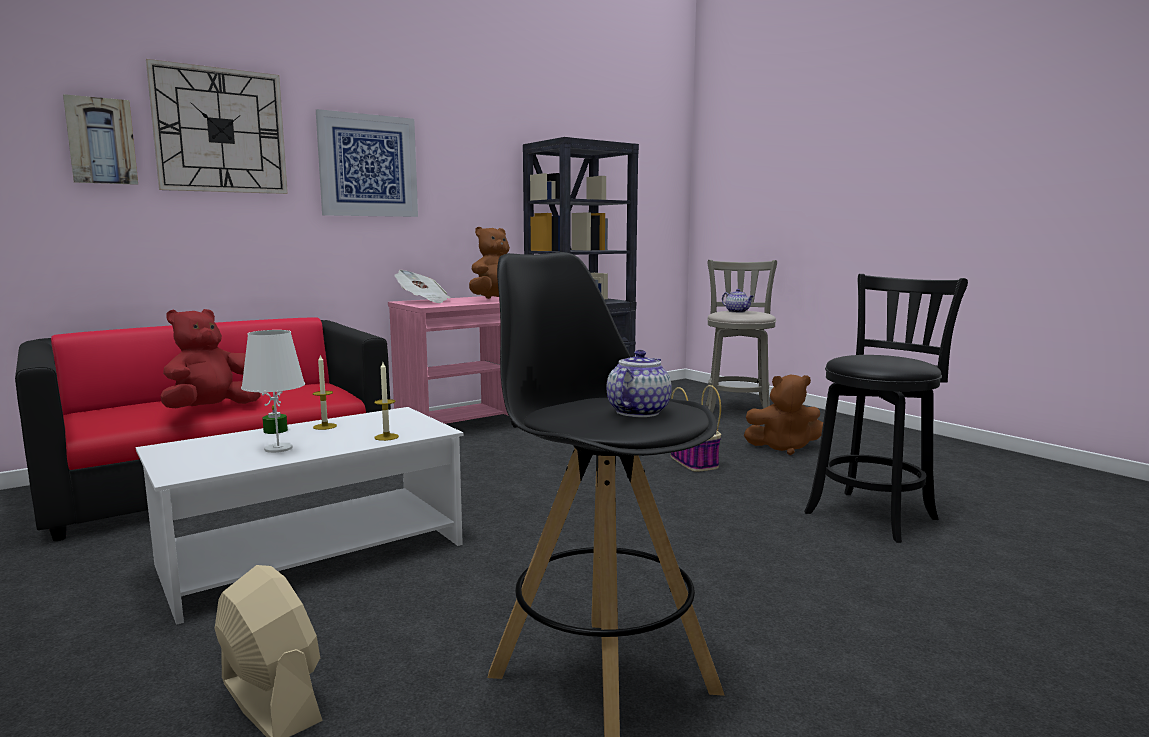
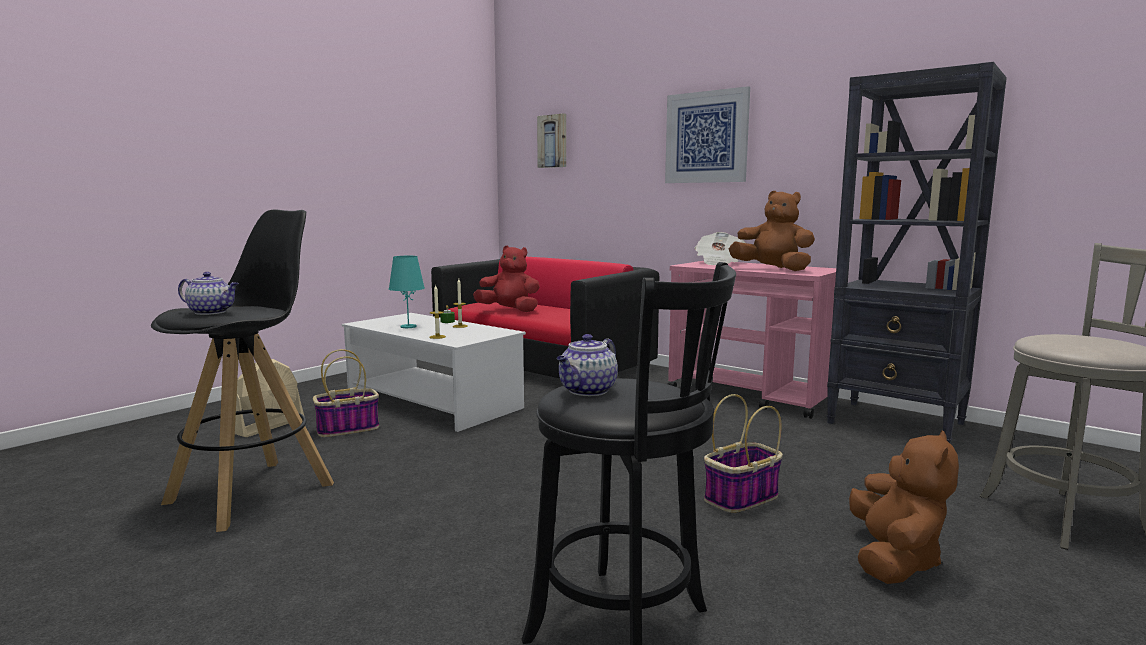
camera: 75 degrees right, 0 degrees up
(220, 131) = (609, 124): wall clock -> none
(278, 448) = (408, 326): white table lamp -> turquoise table lamp
(373, 618) = (348, 428): none -> basket
(737, 312) = (1083, 339): teapot -> teapot (587, 391)
(783, 448) = (893, 559): brown plush toy -> brown plush toy turned 150 degrees counterclockwise

